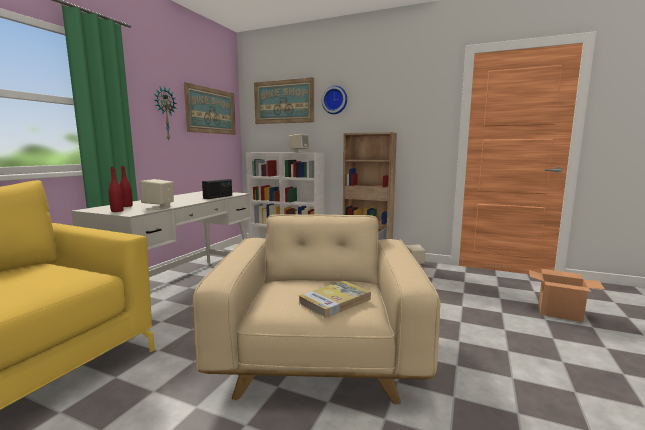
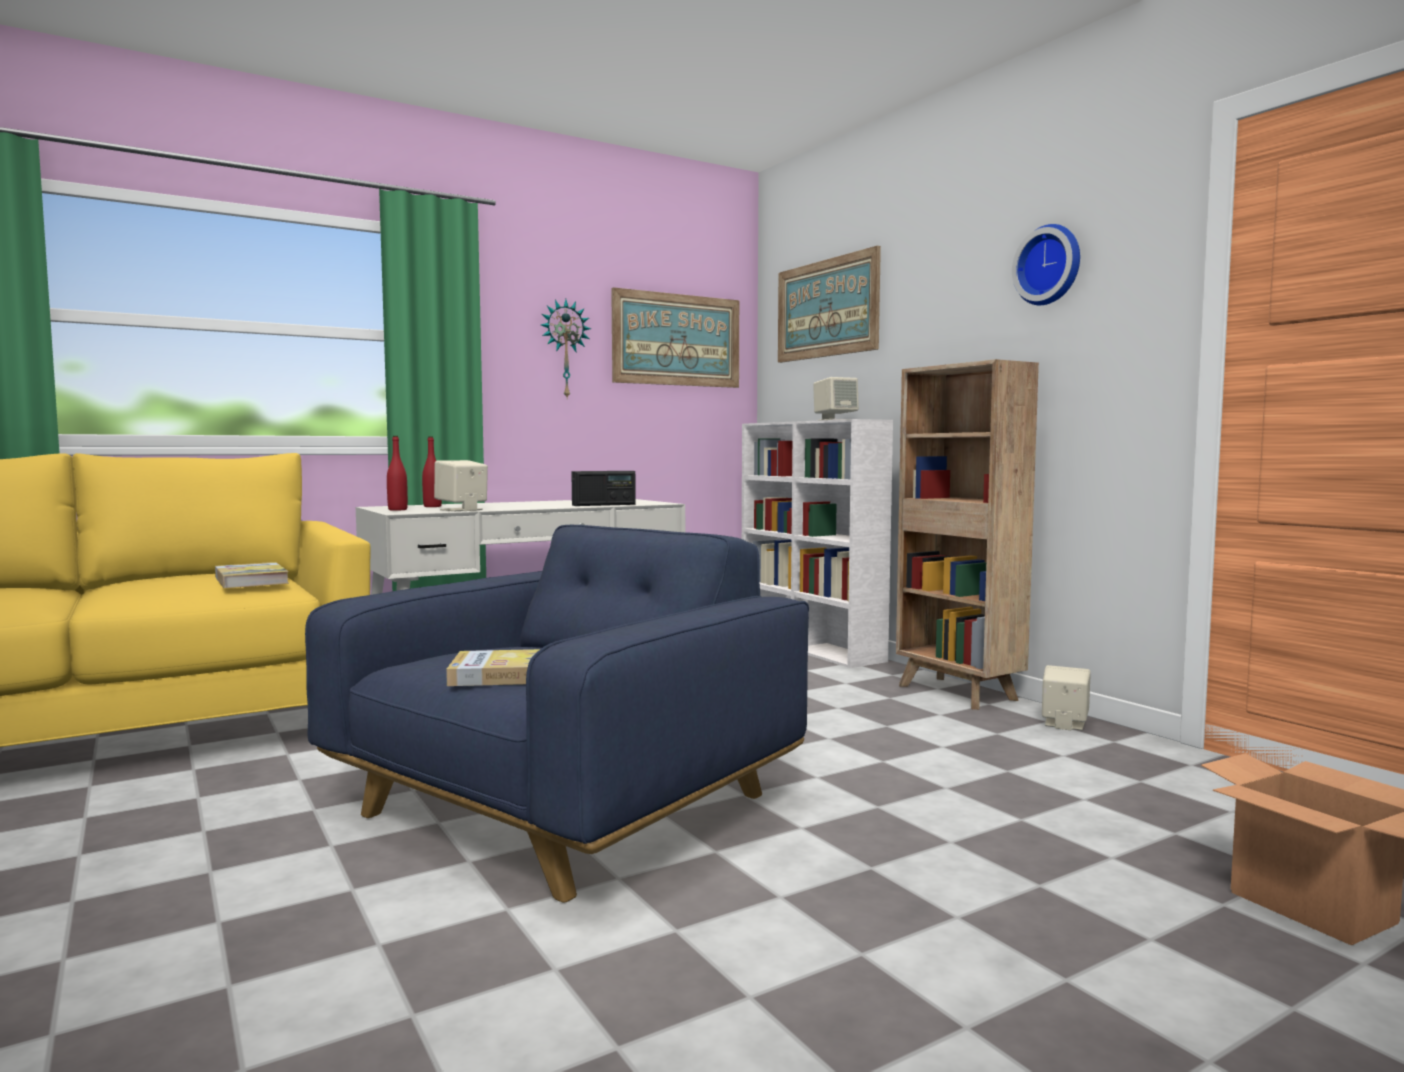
camera: 35 degrees right, 5 degrees down
(60, 273) = (251, 580): none -> book
(319, 354) = (565, 806): beige armchair -> blue armchair
(335, 100) = (918, 293): wall clock -> wall clock (1050, 265)

